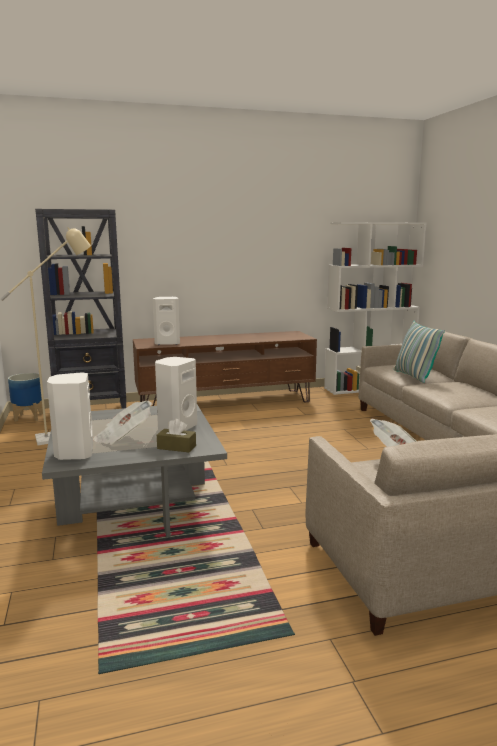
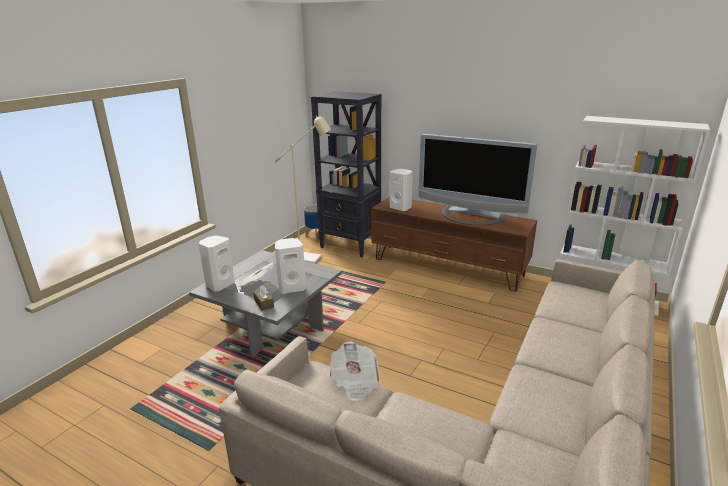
camera: 45 degrees right, 10 degrees up
(246, 337) = (471, 216): none -> television
(414, 376) = (565, 310): pillow -> none

